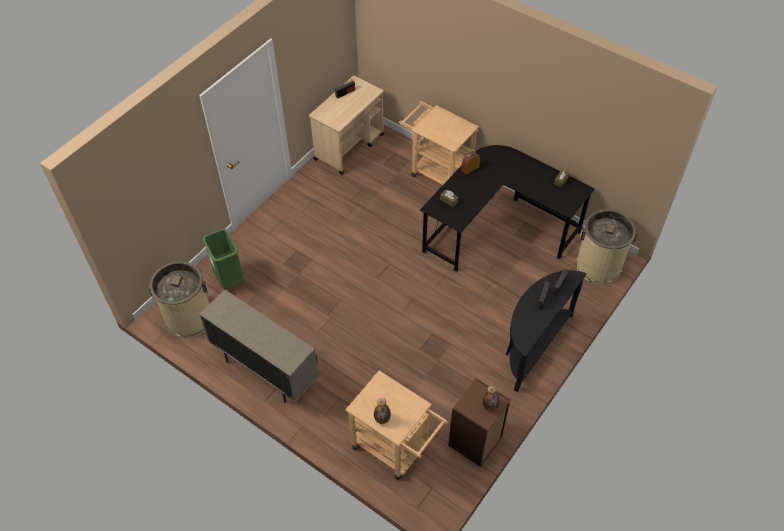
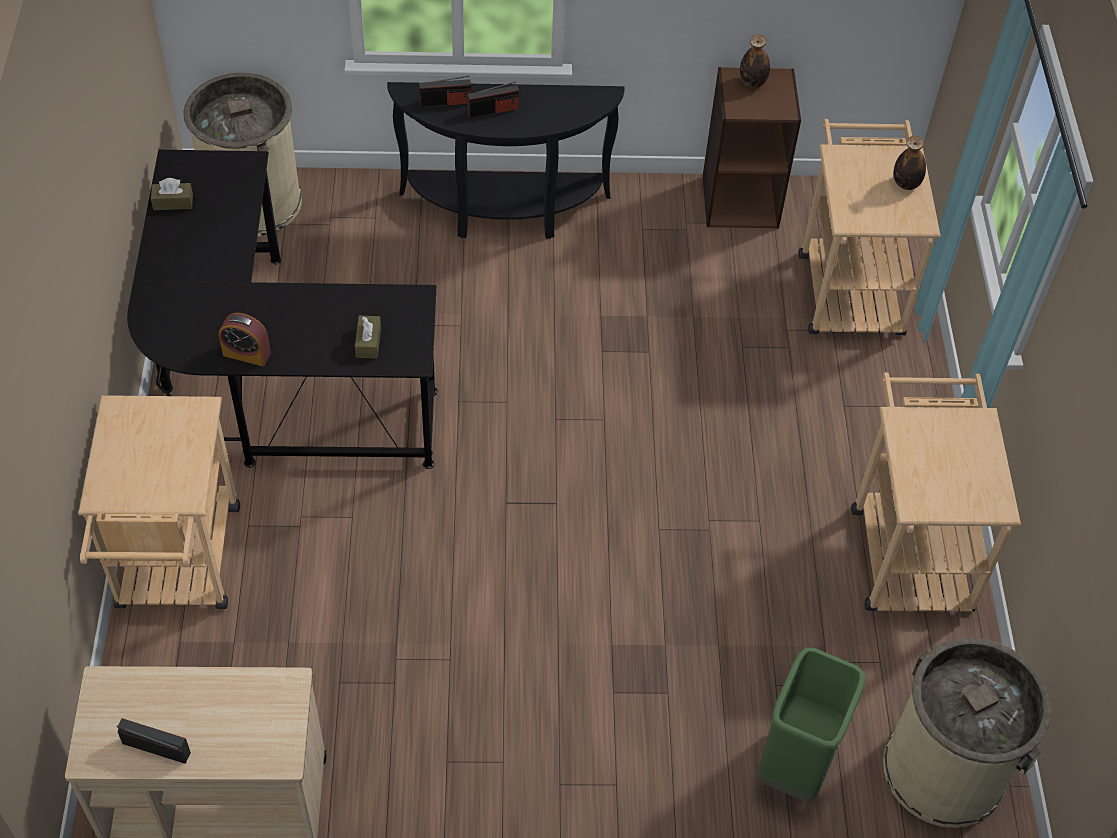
camera: 130 degrees left, 0 degrees up
(265, 370) = (908, 546): beige cabinet -> beige cart

